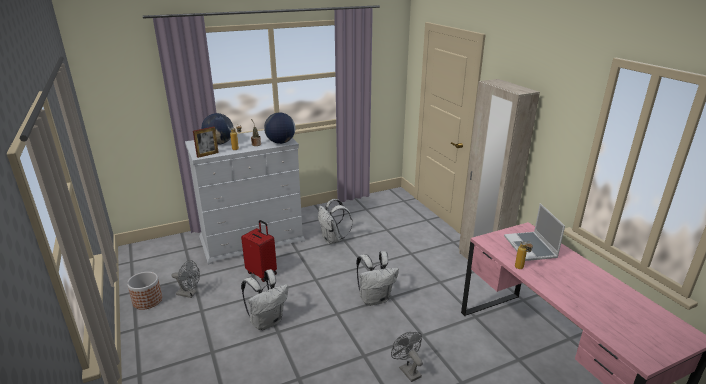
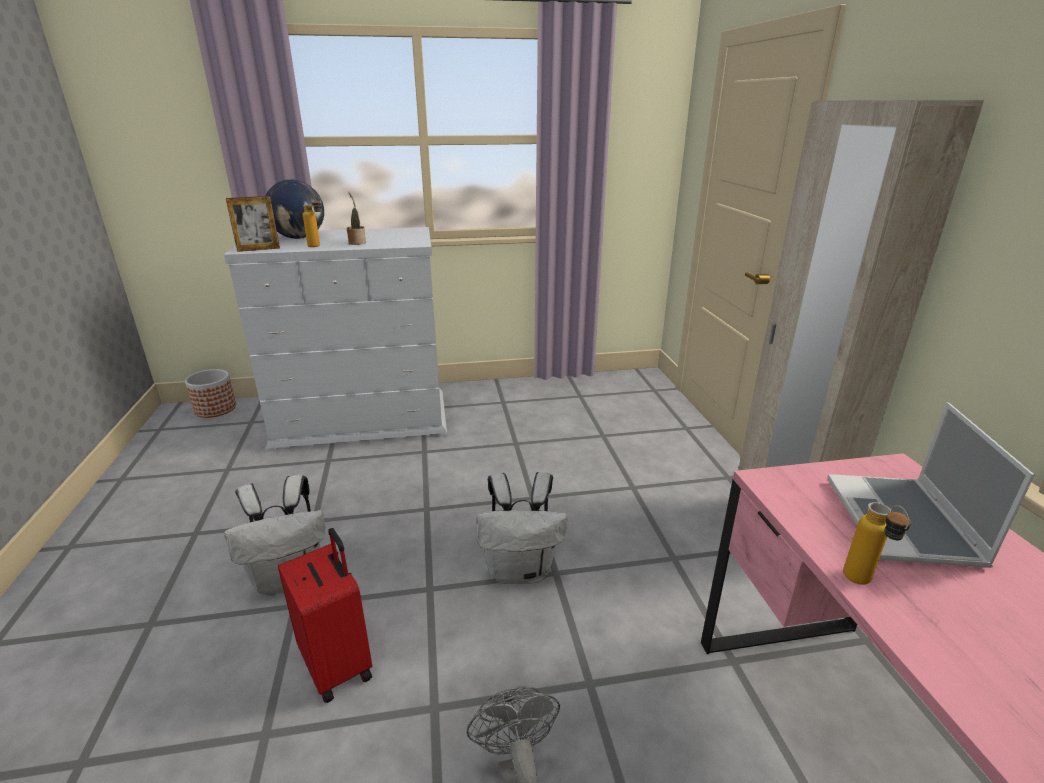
camera: 15 degrees right, 0 degrees up
(147, 300) = (128, 498): planter -> planter (215, 409)
(189, 294) = (200, 498): grey fan -> none
(262, 273) = (341, 481): red suitcase -> red suitcase (338, 664)
(280, 142) = (401, 243): globe -> none
(333, 239) = (496, 440): white backpack -> none

